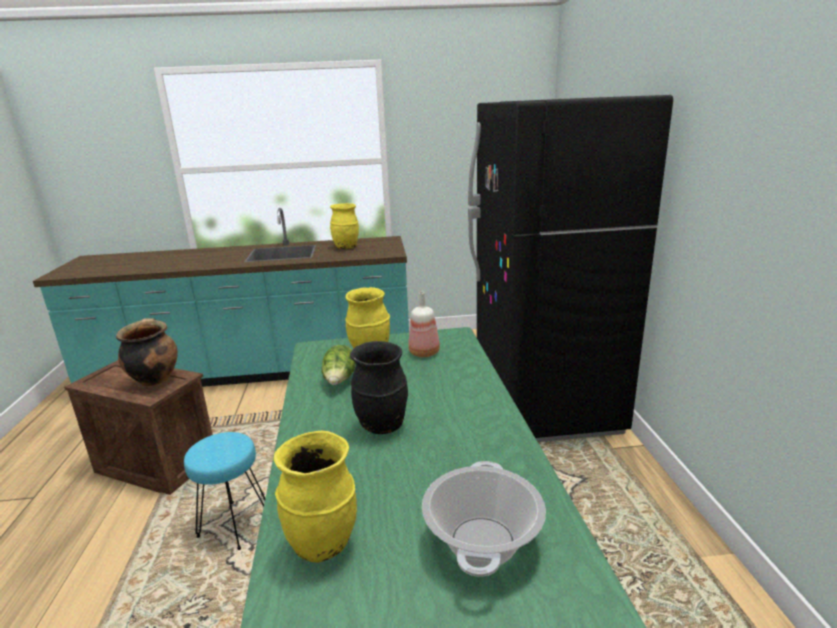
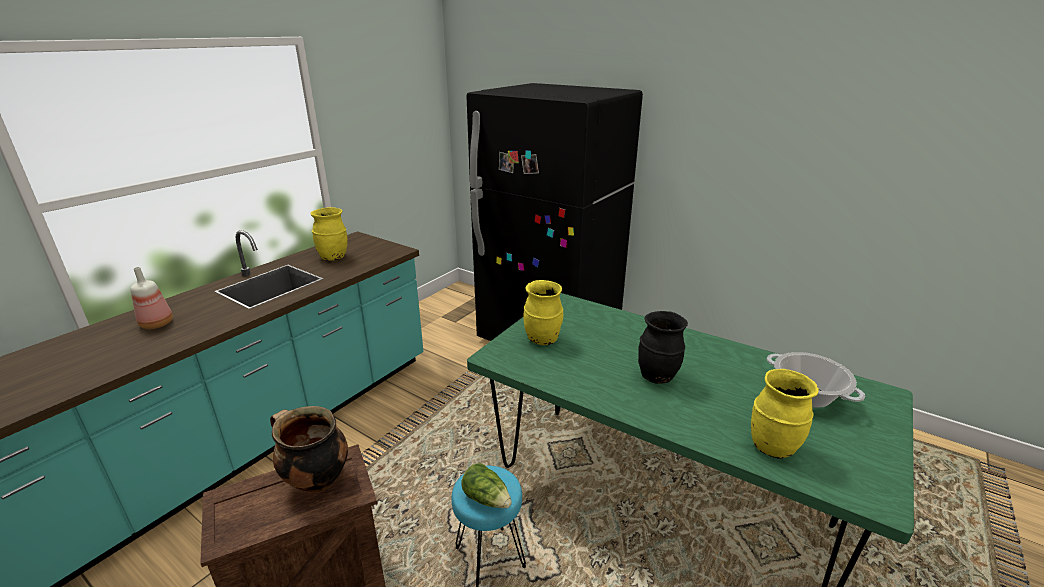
camera: 50 degrees left, 5 degrees up
(340, 380) = (569, 367): lettuce -> lettuce (487, 498)
(425, 352) = (573, 321): bottle -> bottle (157, 323)

